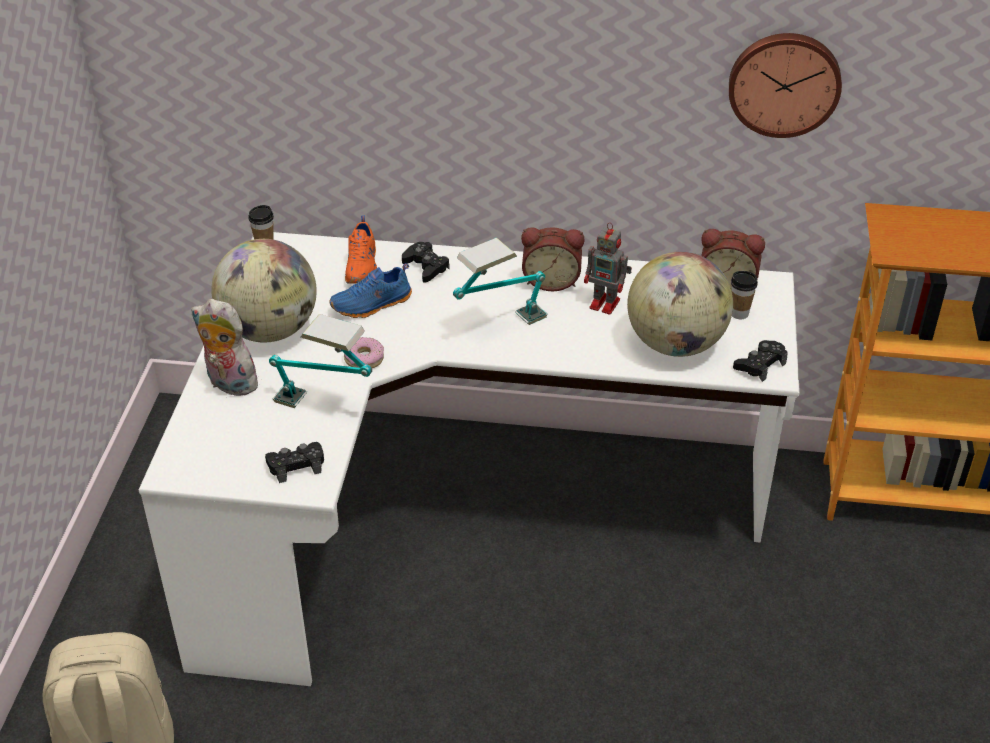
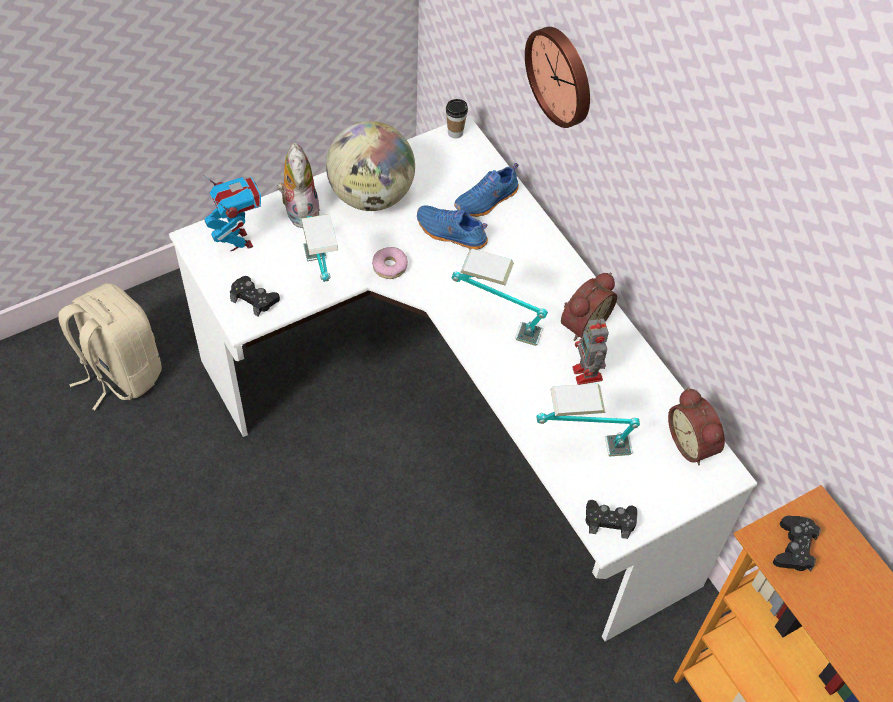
camera: 50 degrees right, 15 degrees up
(213, 443) = (238, 241): none -> toy robot
(363, 267) = (487, 201): orange shoe -> blue shoe
(426, 267) = (523, 237): black game controller -> black game controller (794, 547)
(551, 280) = (582, 323): alarm clock -> alarm clock turned 105 degrees counterclockwise
(676, 344) = (582, 448): globe -> table lamp
(739, 313) = (662, 472): cup -> none
(784, 83) = (799, 330): wall clock -> wall clock (562, 75)

